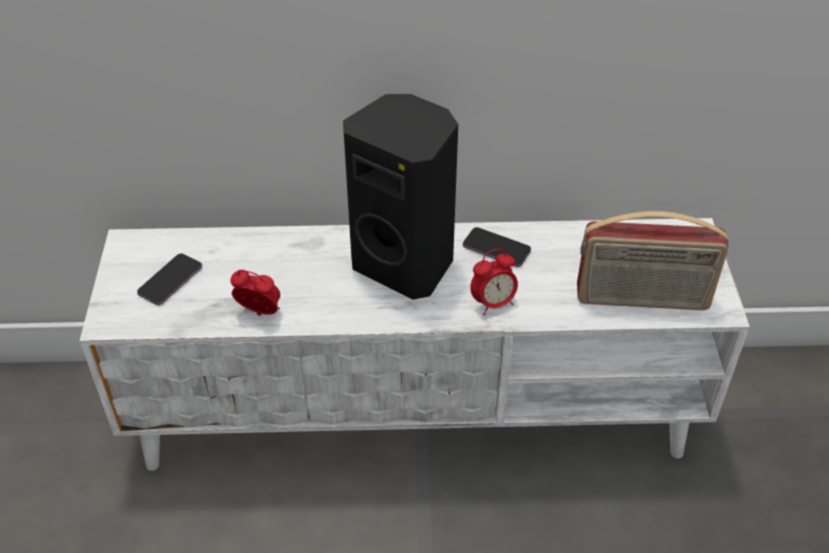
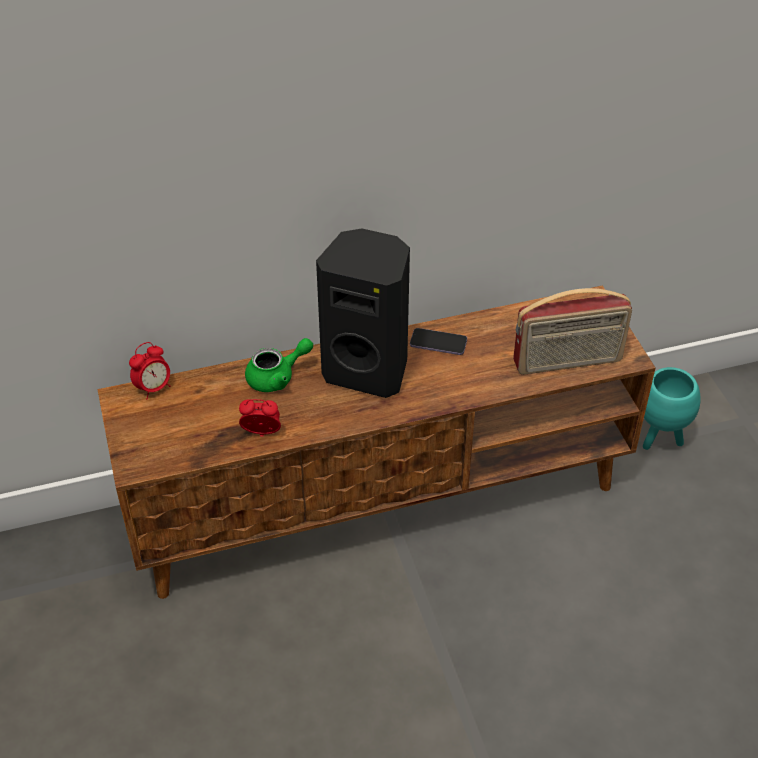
camera: 15 degrees left, 0 degrees up
(170, 281) = (173, 422): phone -> none
(302, 253) = (277, 377): none -> green teapot
(416, 413) = (380, 500): white tv stand -> brown tv stand
(493, 303) = (451, 388): alarm clock -> alarm clock (153, 388)
(757, 411) = (659, 439): none -> turquoise planter

